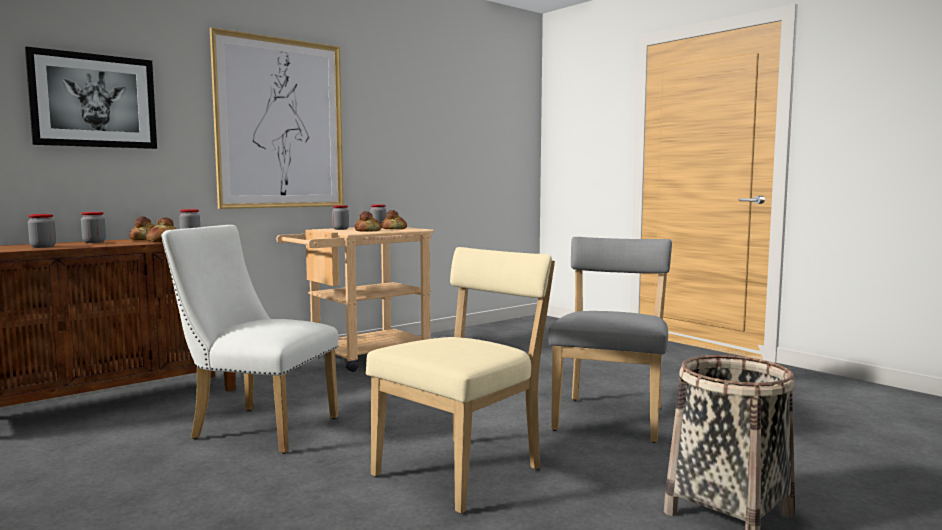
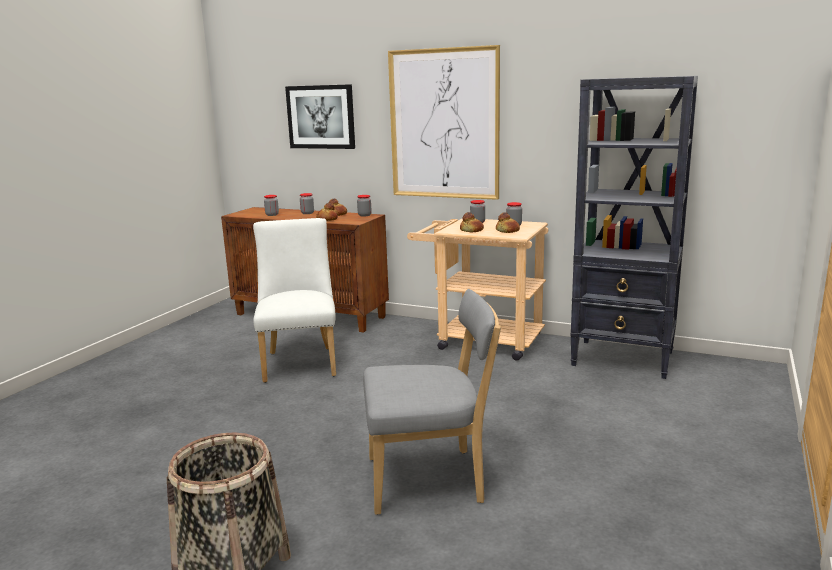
camera: 65 degrees right, 10 degrees up
(464, 470) = (267, 443): beige chair -> none
(475, 335) = (623, 359): none -> black bookcase

